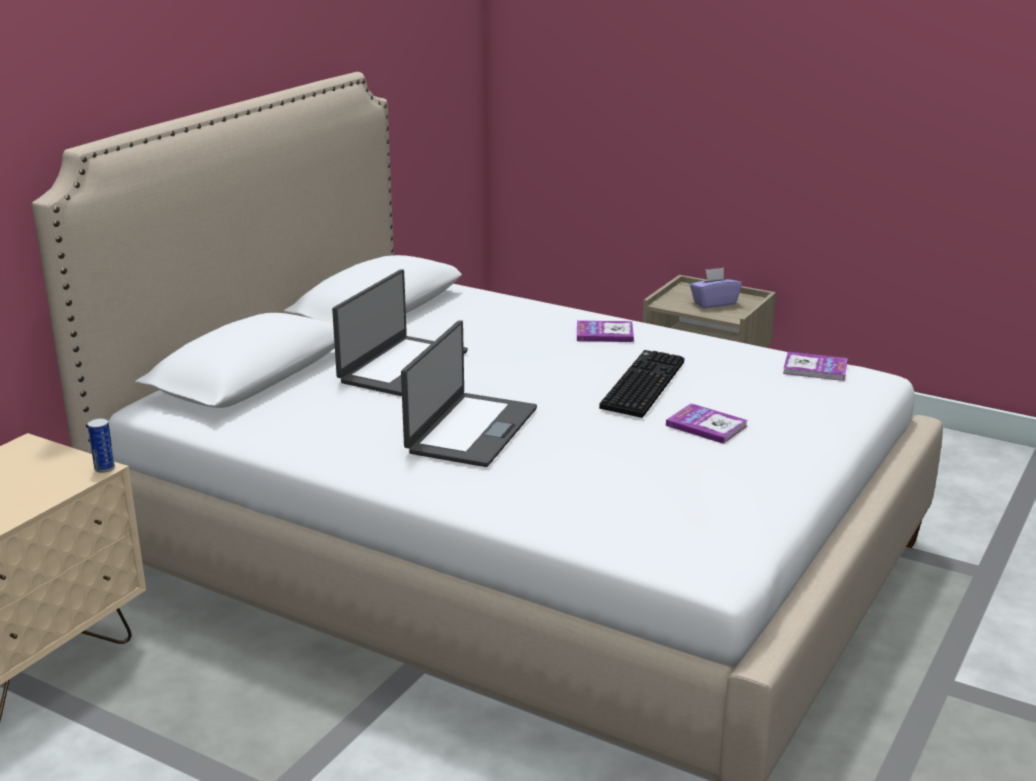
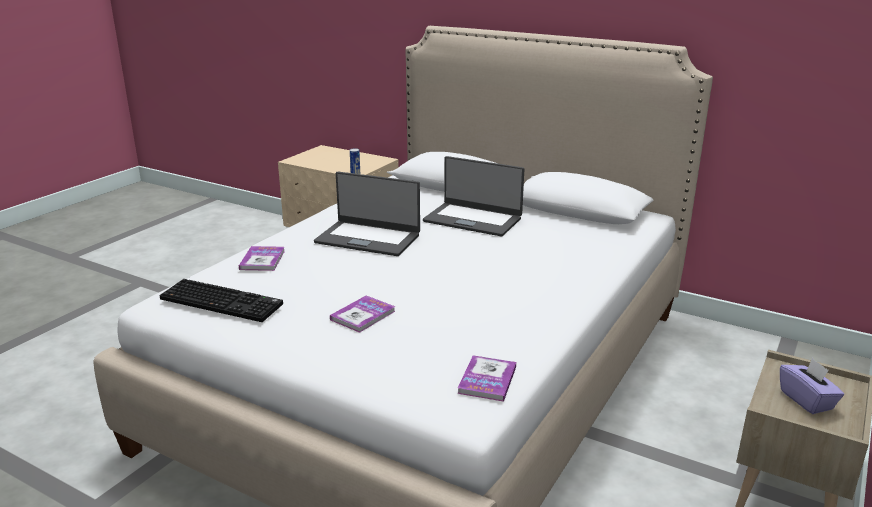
camera: 90 degrees right, 0 degrees up
(604, 333) = (553, 284): book -> book (262, 260)
(641, 384) = (443, 293): keyboard -> keyboard (223, 301)

